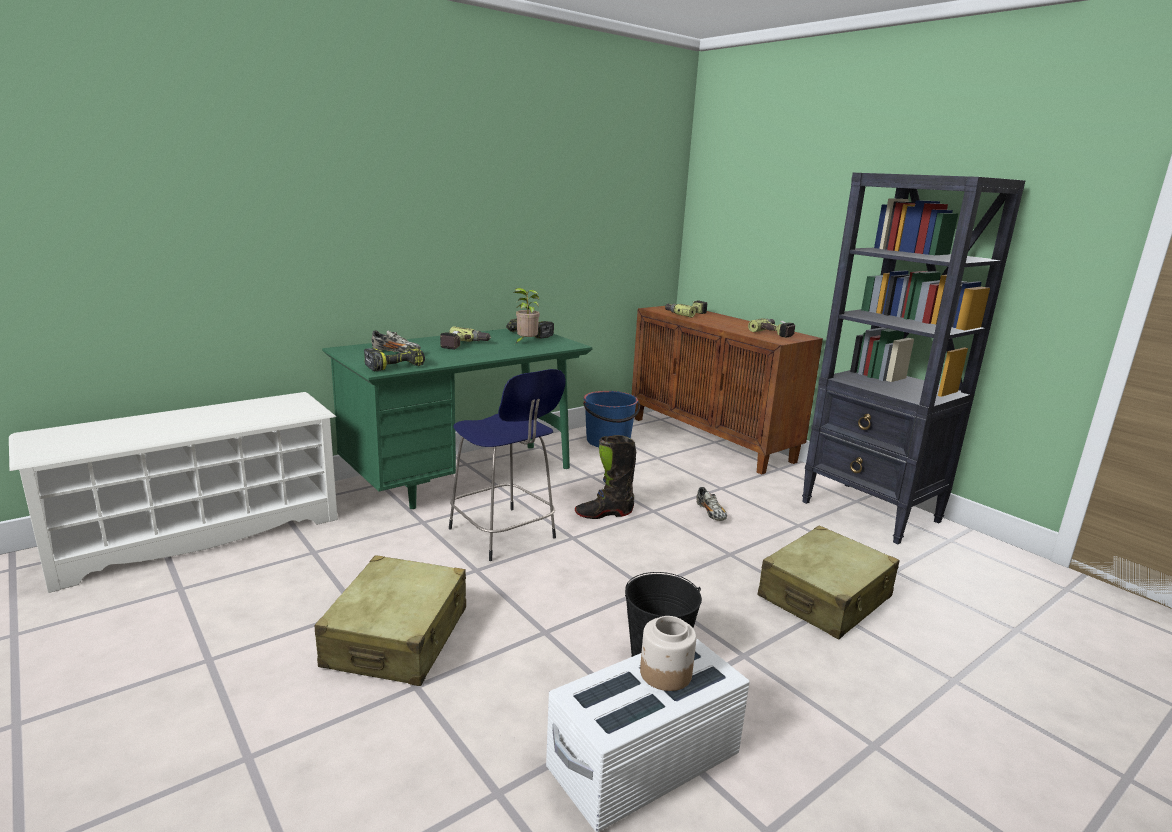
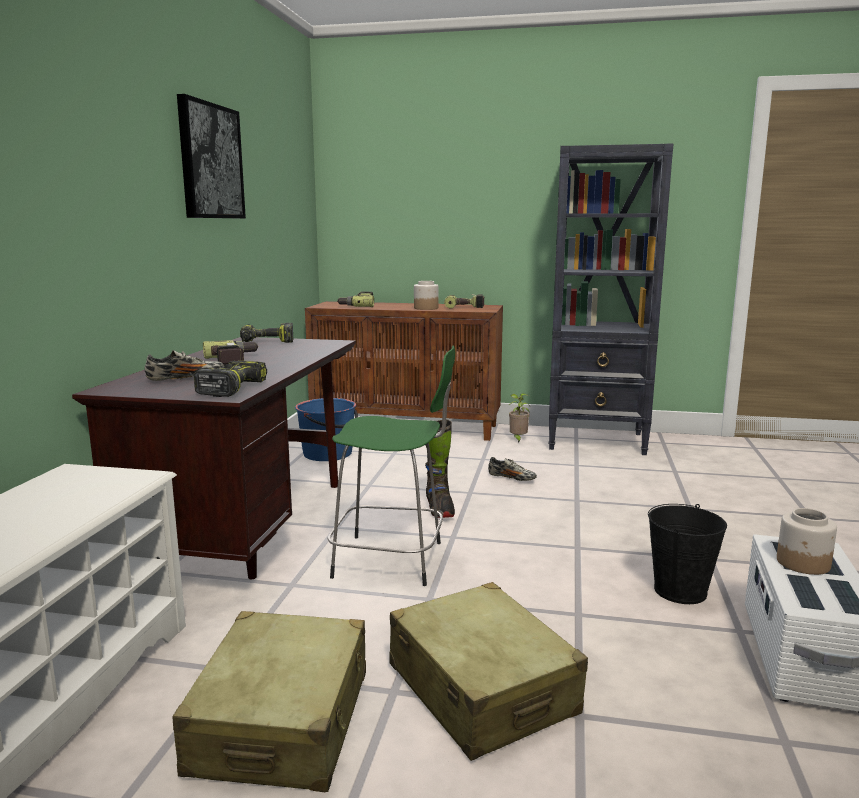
camera: 40 degrees left, 5 degrees down
(464, 477) = (250, 530): green desk -> brown desk
(504, 535) = (393, 560): blue stool -> green stool
(511, 181) = (210, 161): none -> picture
(525, 343) = (288, 348): potted plant -> potted plant (518, 439)
(604, 514) = (439, 509): black boot -> black boot turned 45 degrees counterclockwise
(732, 327) = (425, 308): none -> jar
(825, 598) = (676, 502): beige suitcase -> beige suitcase (282, 722)

